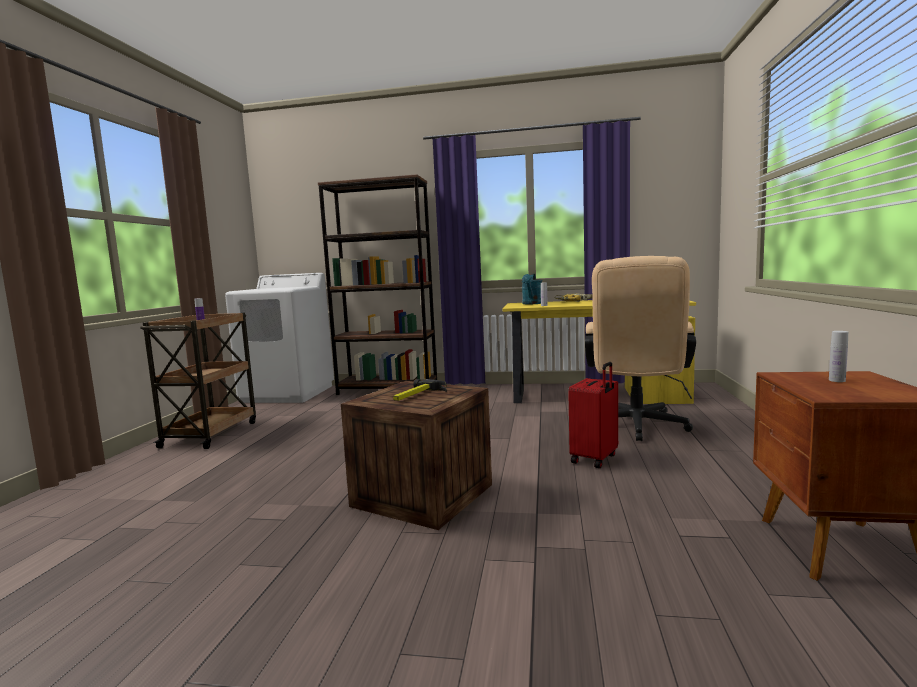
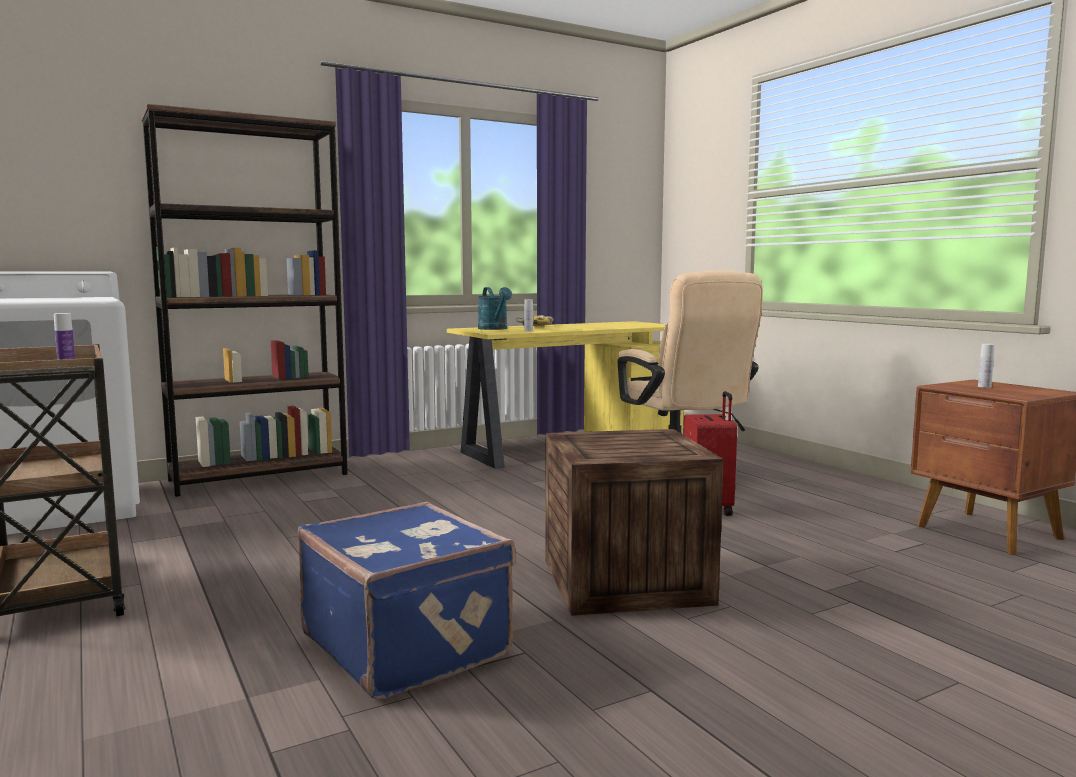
camera: 40 degrees left, 0 degrees up
(254, 496) = (408, 644): none -> blue suitcase
(417, 395) = (631, 444): hammer -> none

